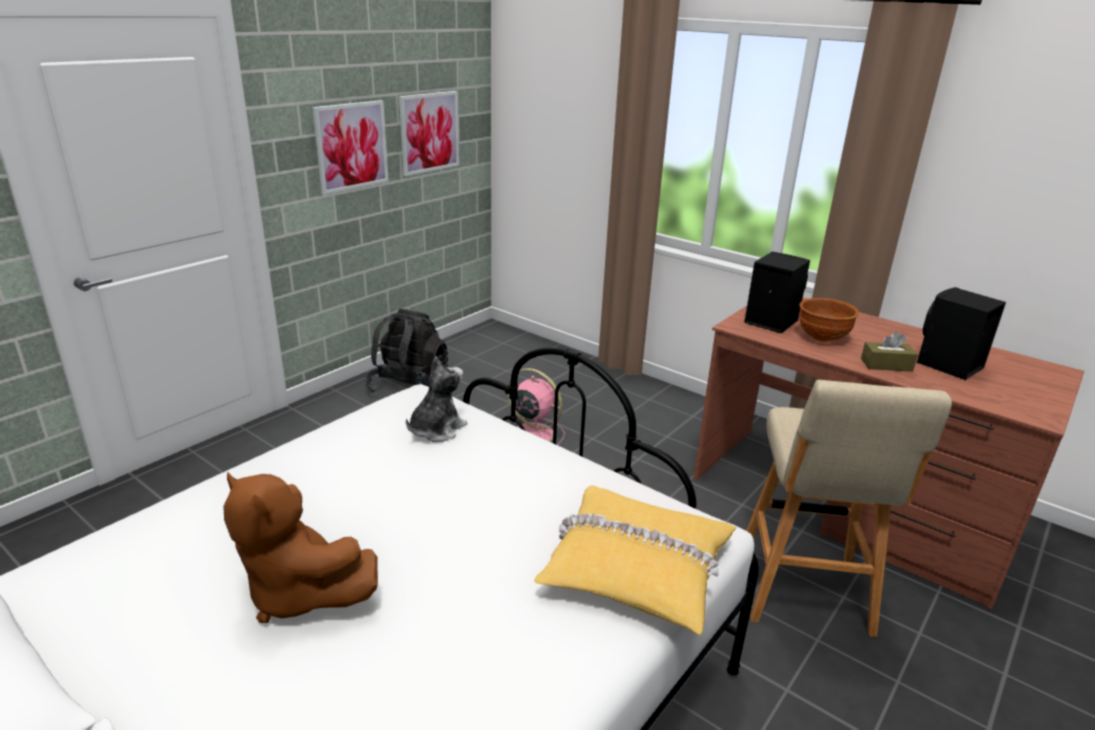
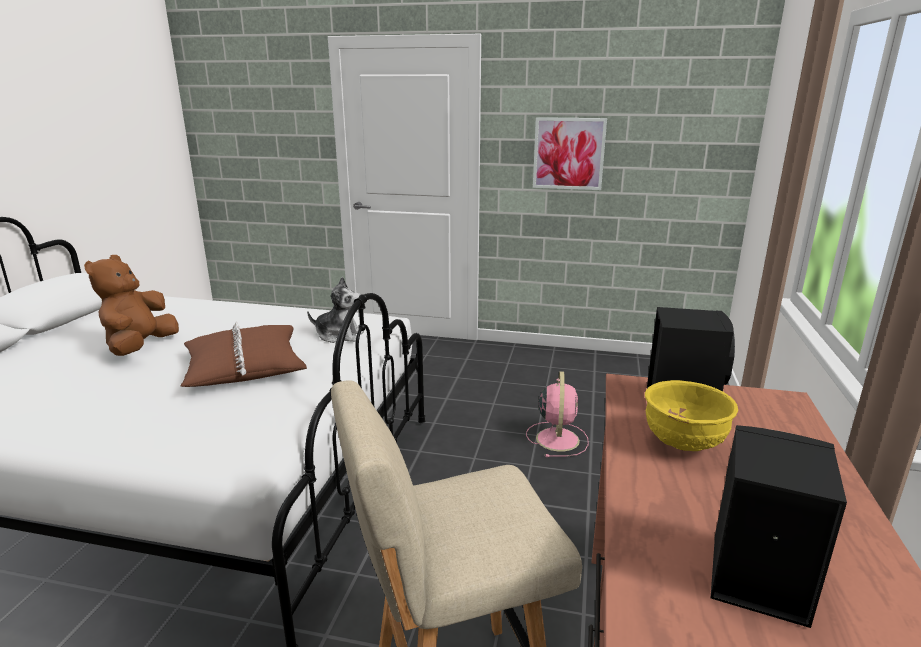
camera: 65 degrees right, 5 degrees down
(408, 387) = (554, 367): black backpack -> none
(429, 132) = (662, 154): picture -> none
(469, 506) = (244, 367): none -> brown pillow
(636, 569) = (182, 442): yellow pillow -> none
(822, 338) = (684, 444): brown bowl -> yellow bowl
(886, 365) = (662, 505): brown tissue box -> none

